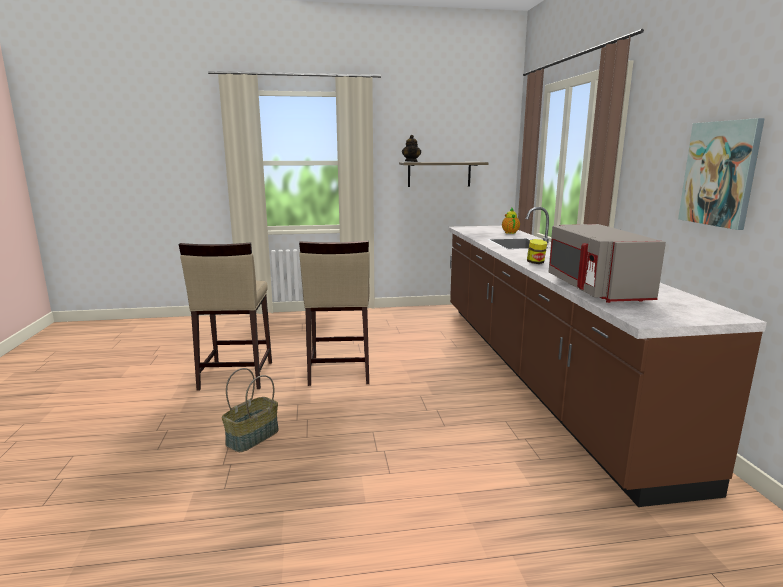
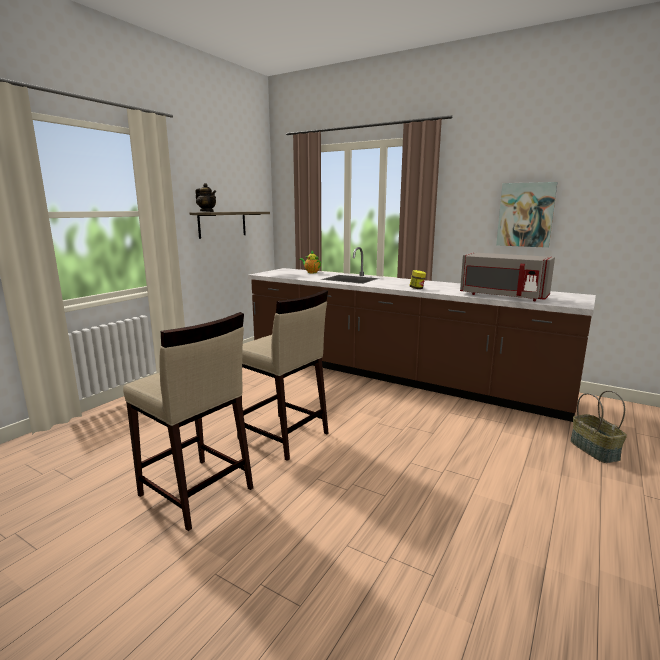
camera: 50 degrees left, 0 degrees up
(253, 438) = (353, 526): basket -> basket (595, 450)

